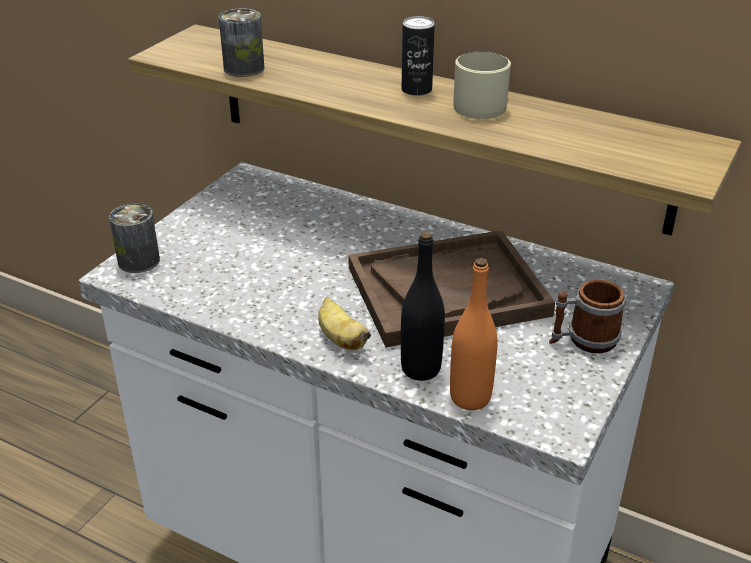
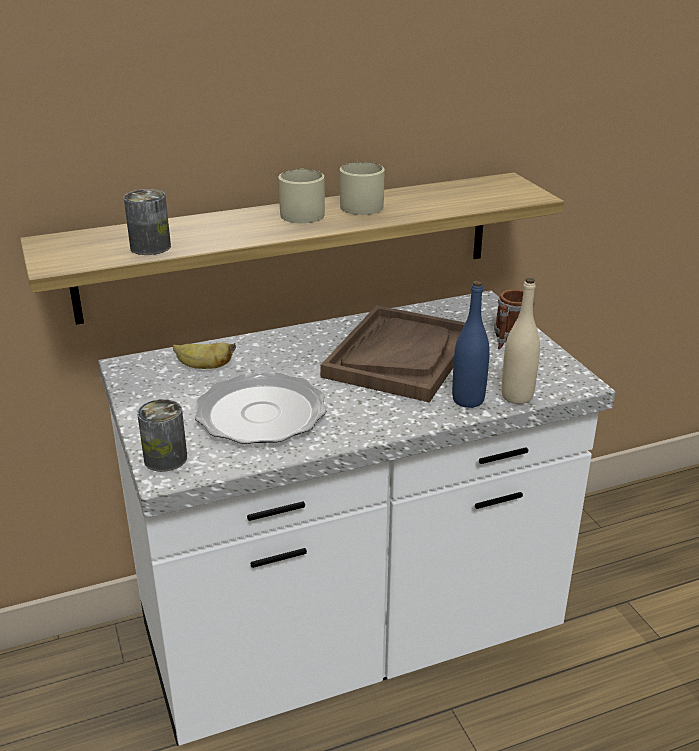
camera: 50 degrees left, 5 degrees down
(254, 269) = (261, 413): none -> plate
(341, 339) = (398, 414): banana -> banana (203, 367)
(416, 90) = (302, 213): can -> beige mug
(421, 369) = (468, 400): black bottle -> blue bottle
(470, 397) = (517, 396): orange bottle -> beige bottle

